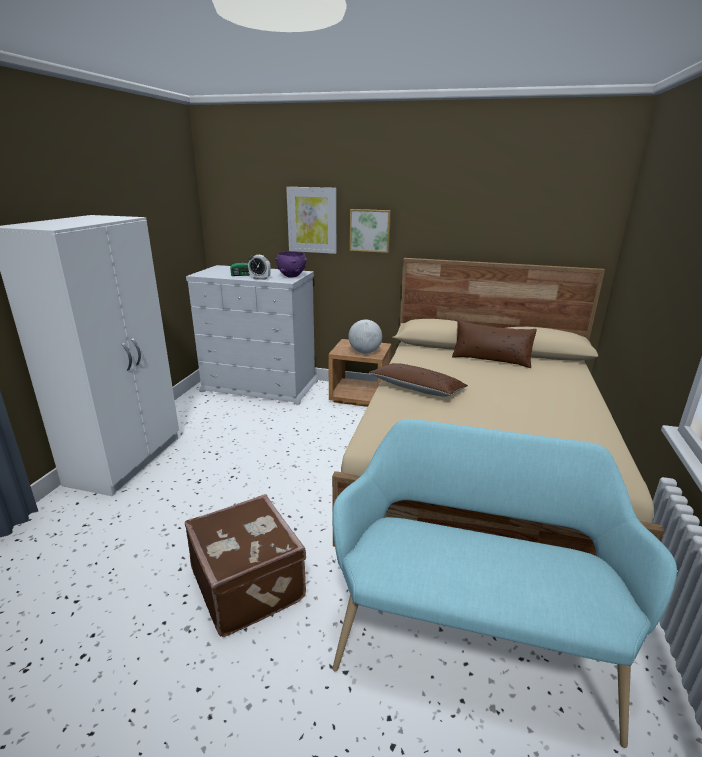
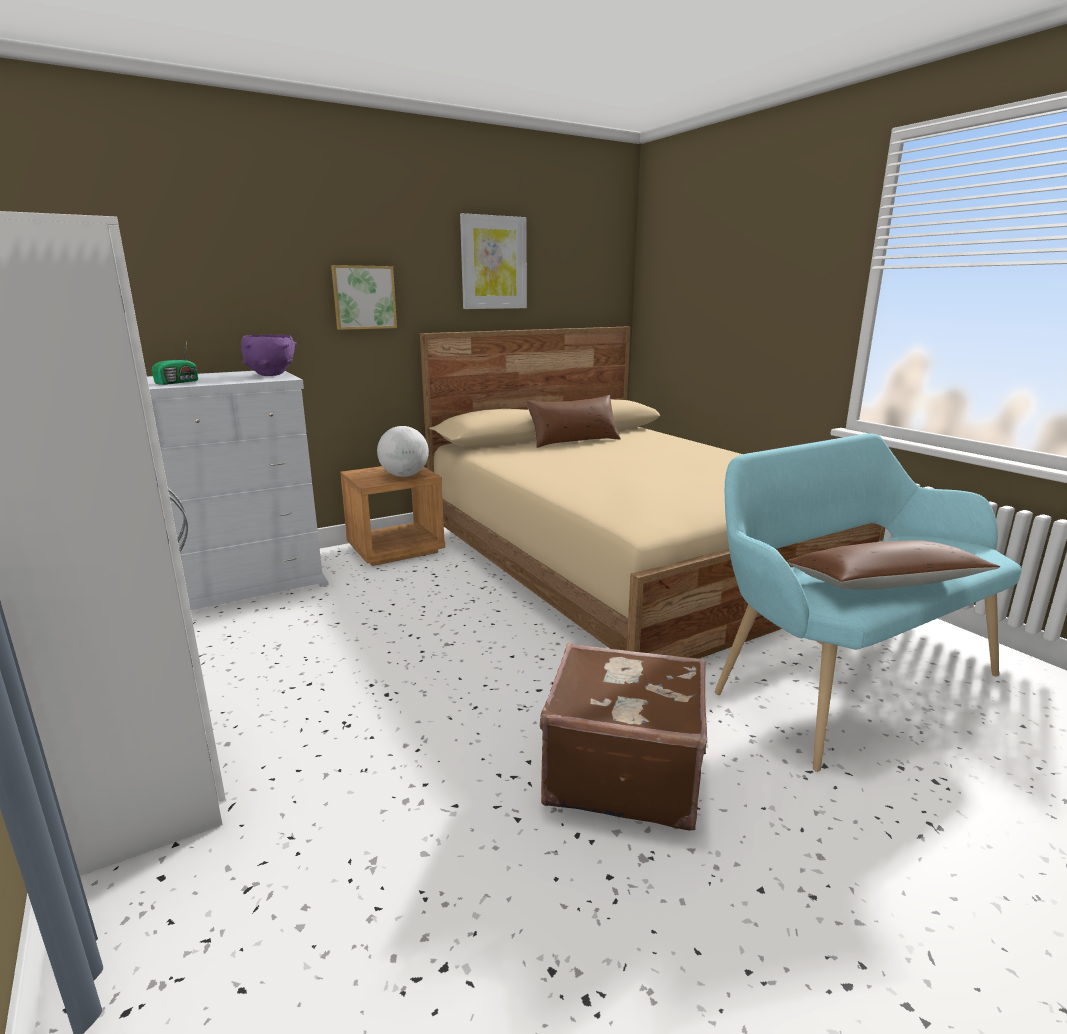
camera: 45 degrees left, 5 degrees down
(260, 278) = (228, 381): alarm clock -> none
(312, 220) = (266, 285): picture -> picture (493, 263)
(417, 389) = (574, 476): brown pillow -> brown pillow (885, 583)

